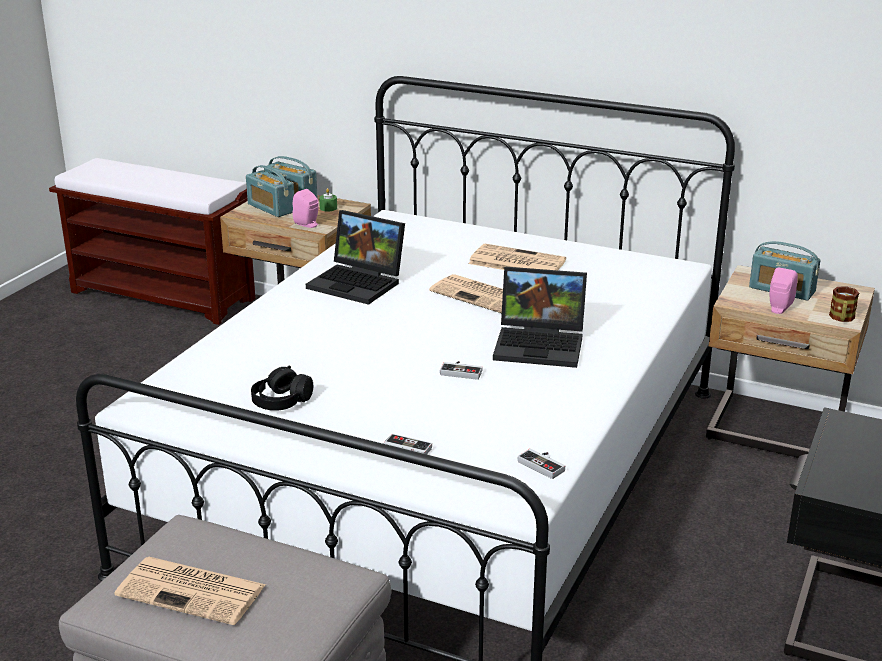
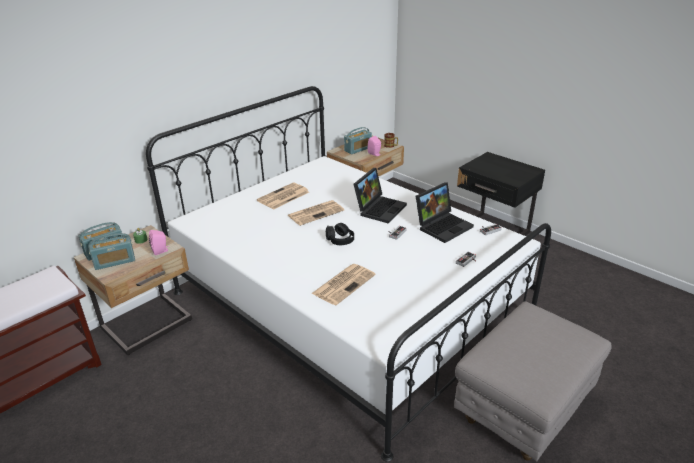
camera: 70 degrees left, 5 degrees up
(193, 591) = (541, 359): newspaper -> newspaper (344, 284)
(281, 401) = (403, 291): black headphones -> black headphones (340, 240)
(359, 283) = (271, 245): laptop -> laptop (443, 226)

